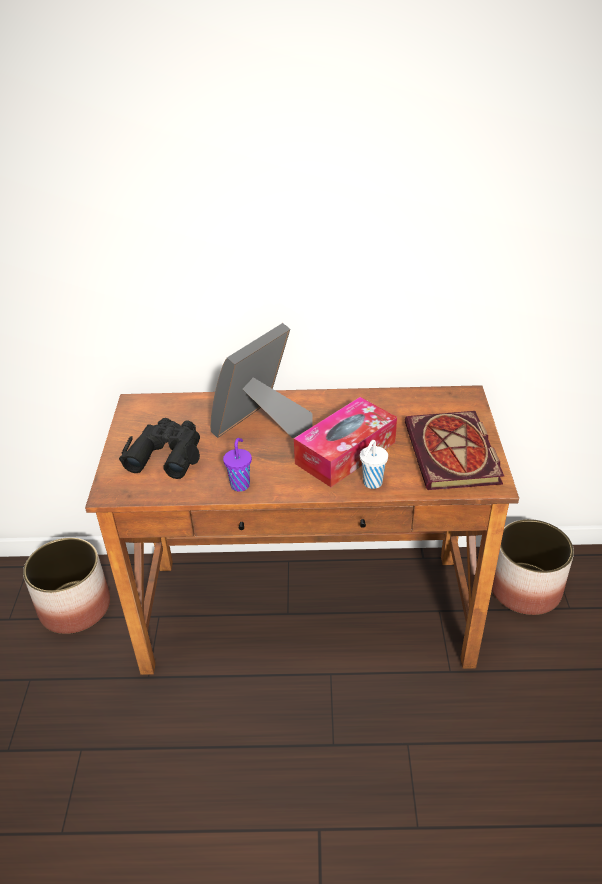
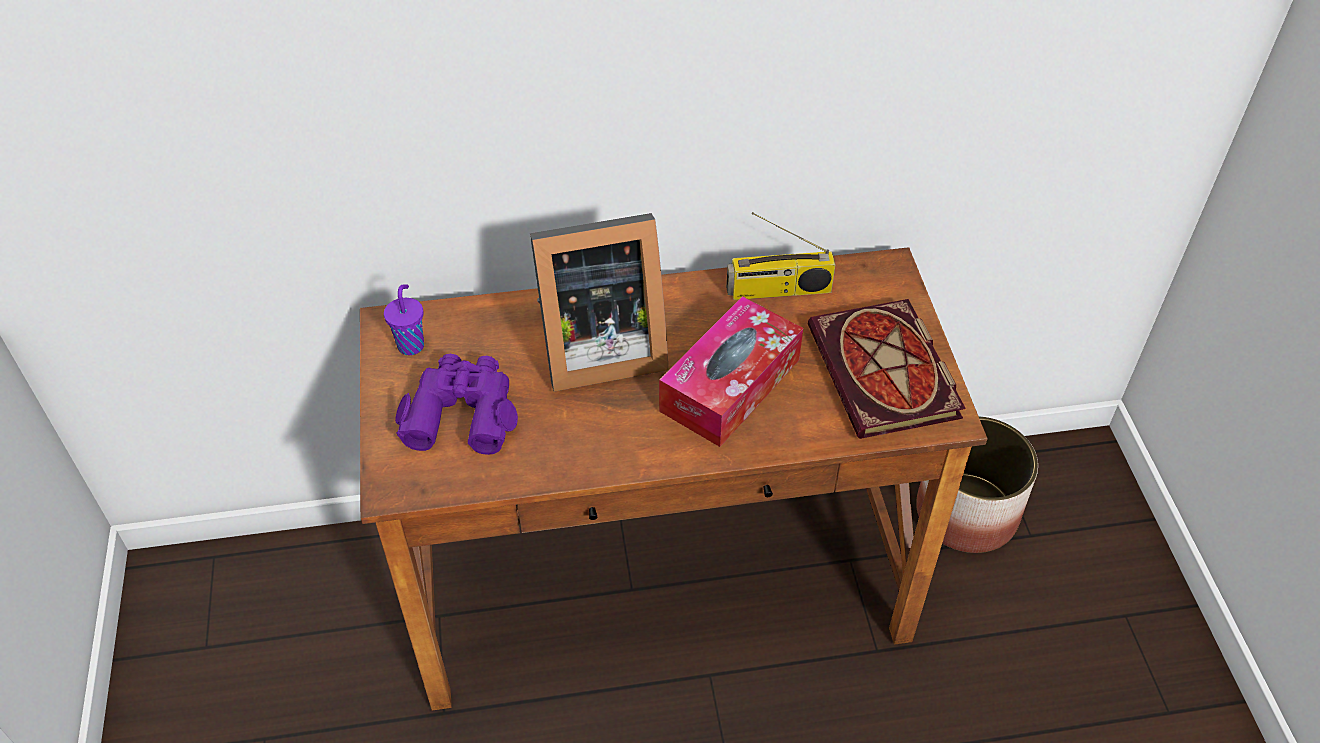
camera: 10 degrees left, 10 degrees up
(76, 607) = (307, 616): planter -> none
(166, 454) = (461, 412): black binoculars -> purple binoculars
(240, 484) = (586, 455): purple cup -> purple cup (411, 344)
(262, 426) = (596, 349): picture frame -> picture frame turned 135 degrees counterclockwise
(371, 483) = (778, 434): white cup -> none
(389, 403) = (778, 291): none -> radio

